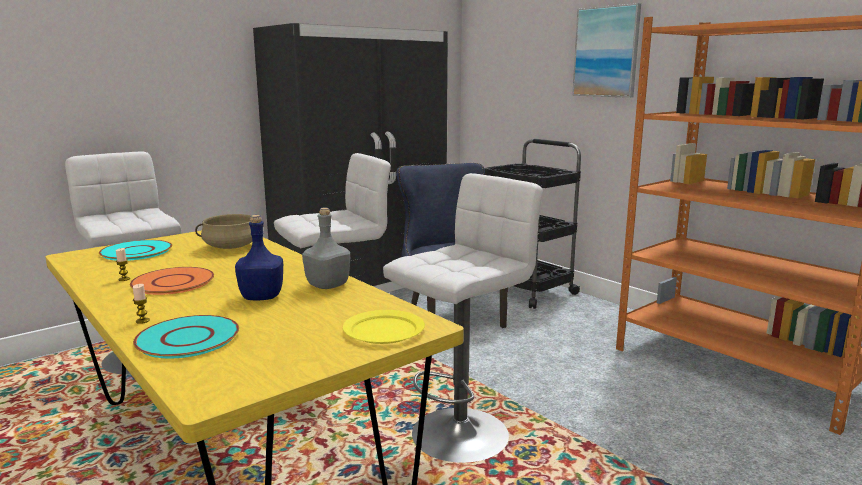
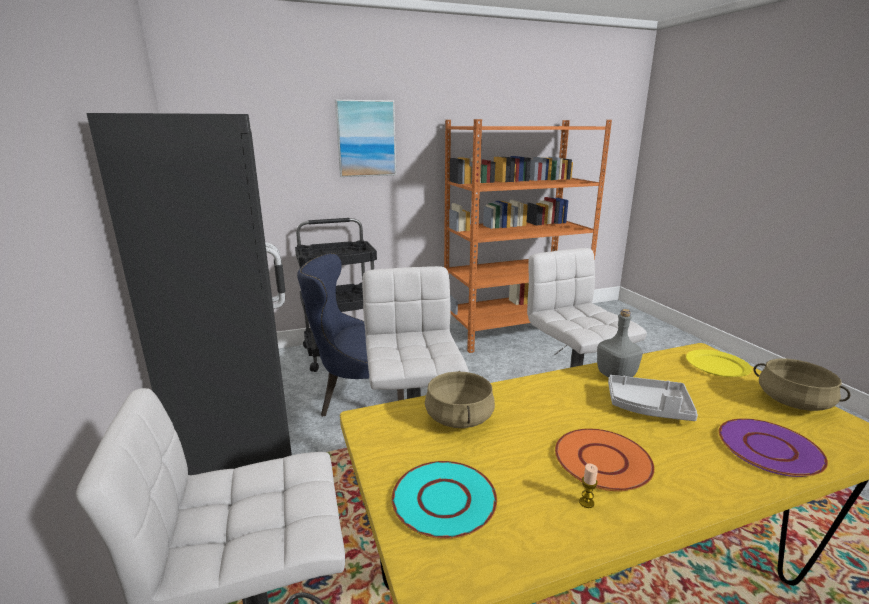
camera: 70 degrees left, 5 degrees up
(142, 321) = (735, 477): candle -> none
(188, 338) = (768, 448): turquoise plate -> purple plate
(262, 296) = (648, 407): blue bottle -> grey tray
(294, 363) = (793, 402): none -> beige cooking pot

